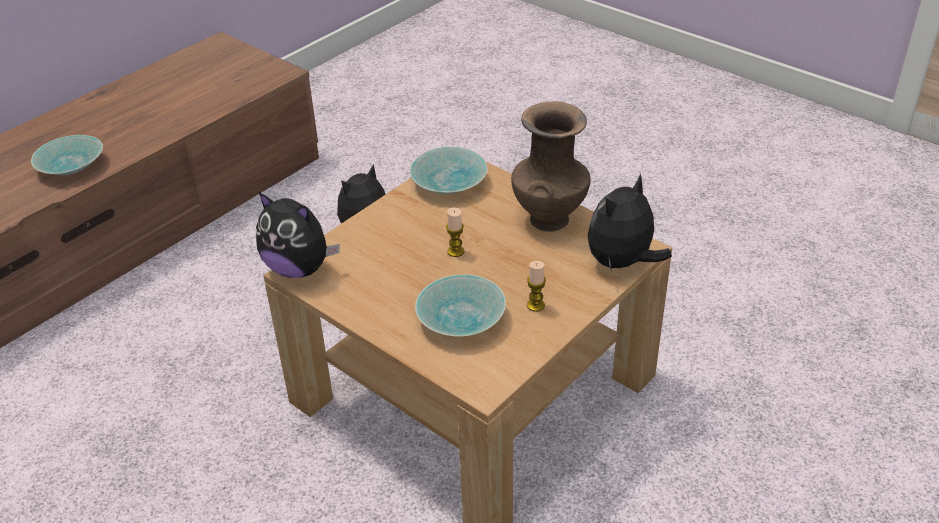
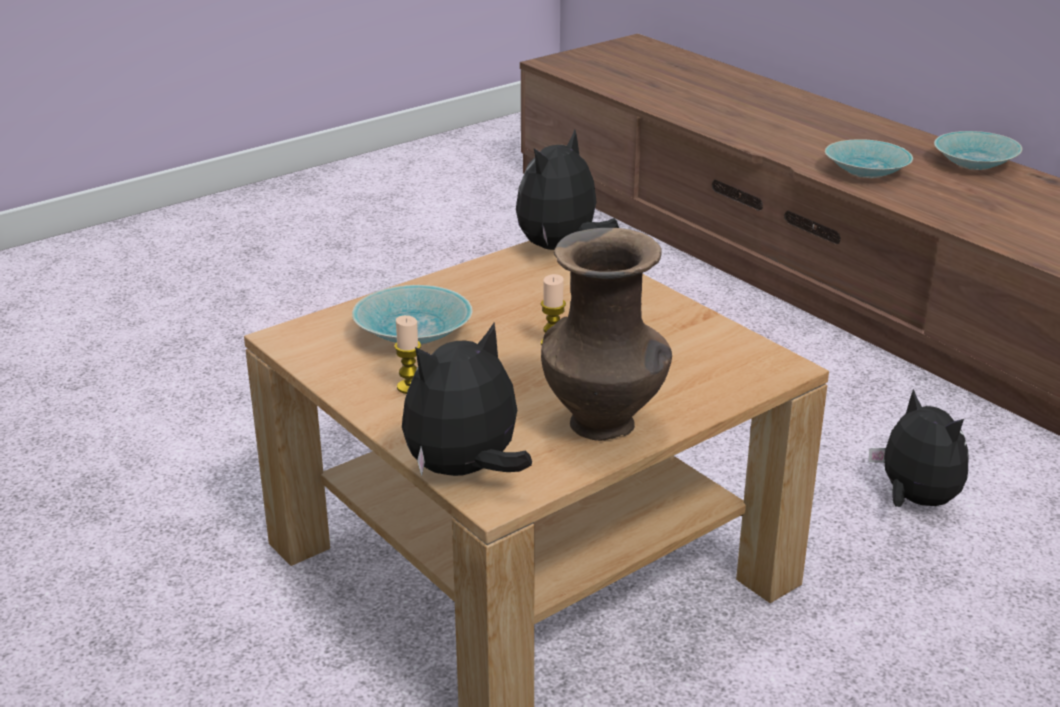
camera: 100 degrees right, 10 degrees down
(451, 183) = (723, 356): turquoise bowl -> turquoise bowl (974, 164)
(622, 263) = (465, 472): plush toy -> plush toy turned 90 degrees counterclockwise

